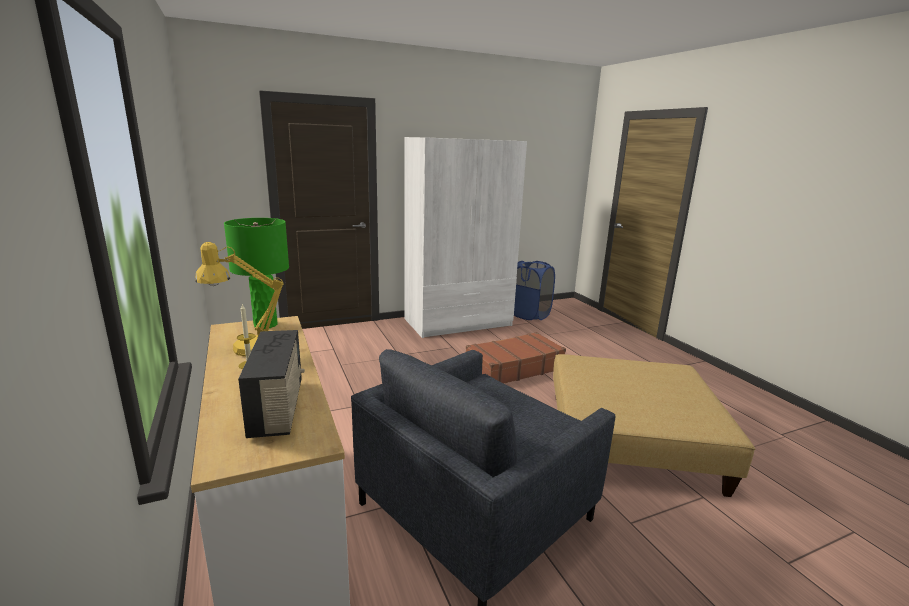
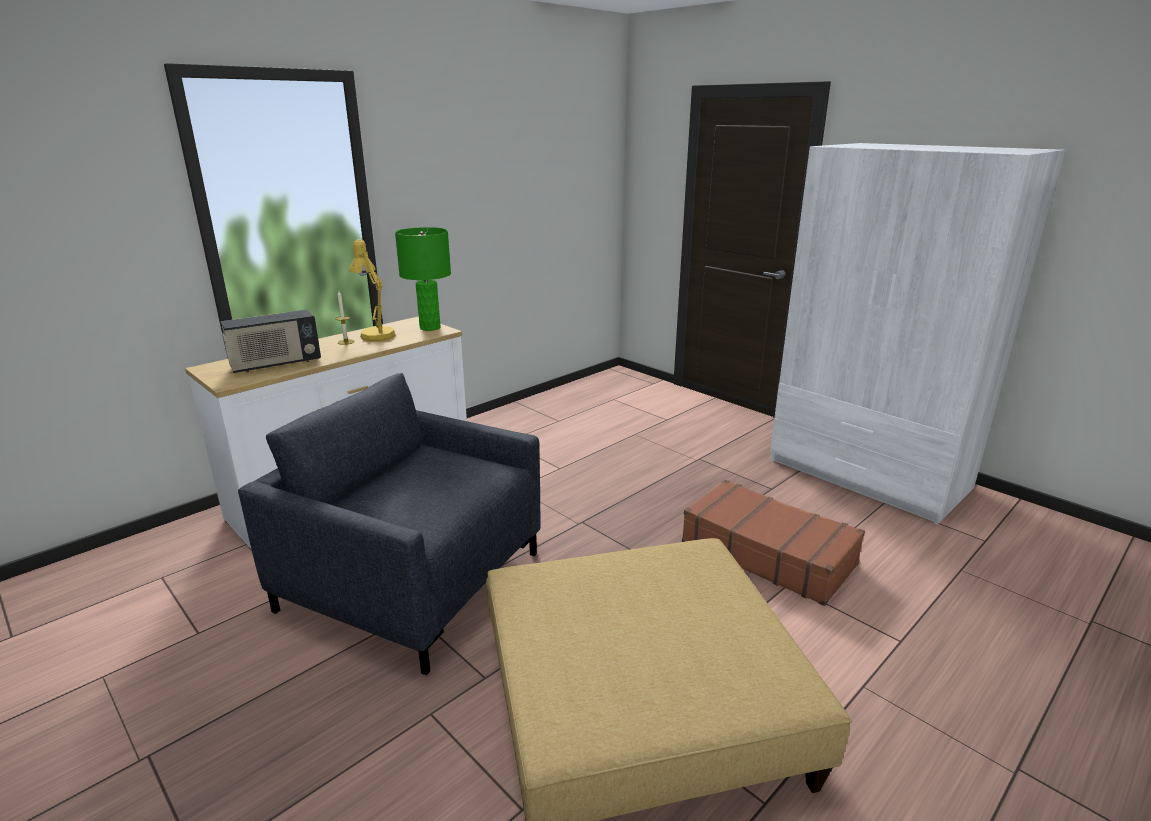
camera: 70 degrees right, 5 degrees up
(529, 315) = (1027, 535): blue laundry basket -> none

